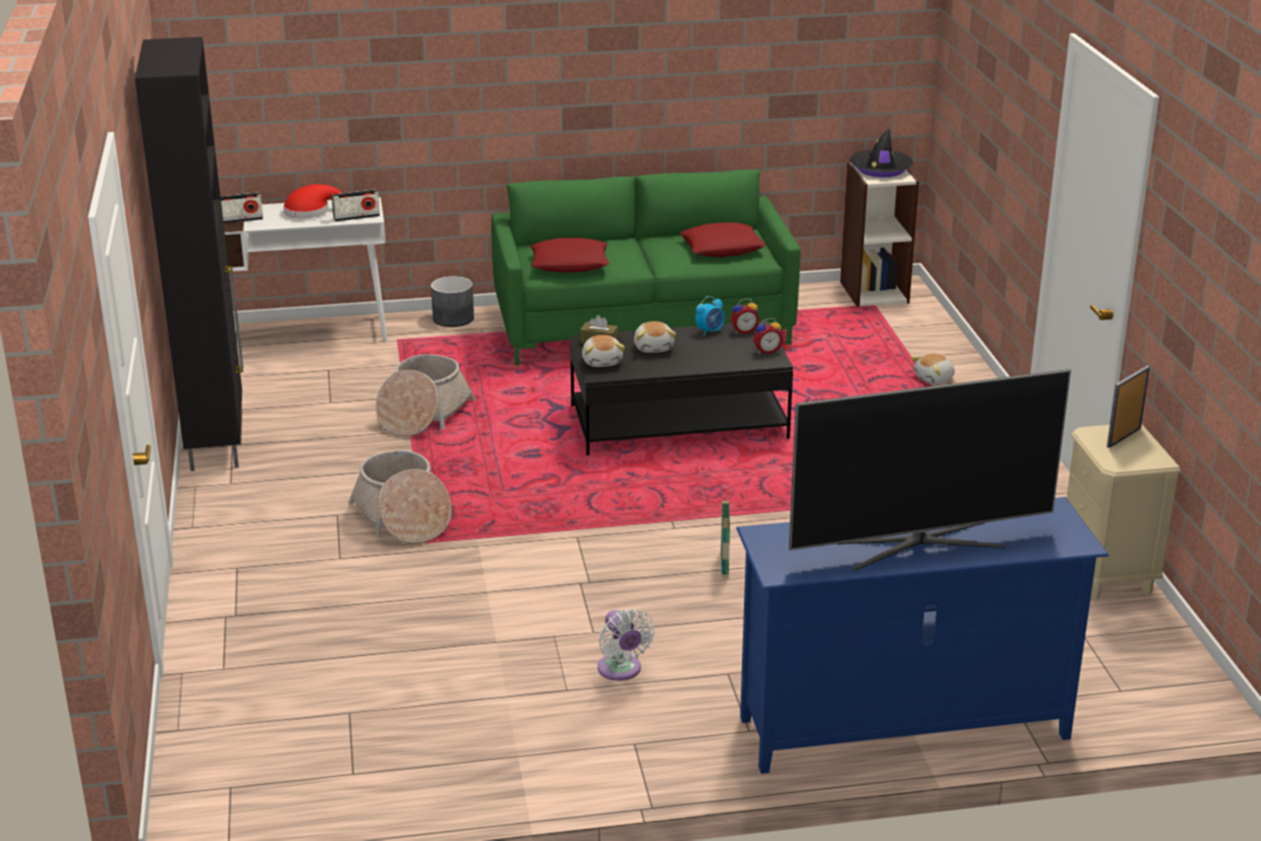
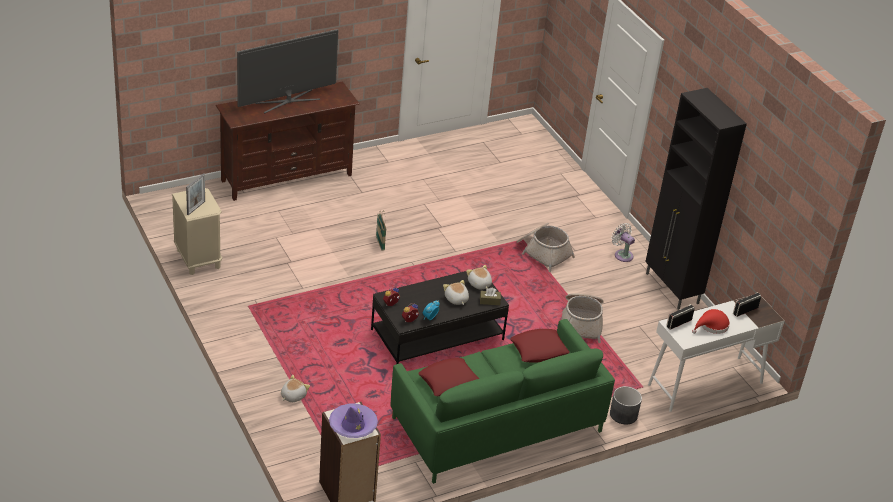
camera: 160 degrees right, 10 degrees up
(621, 670) = (405, 189): white fan -> white fan (622, 254)
(880, 169) = (353, 425): black hat -> purple hat
(903, 728) = (287, 177): blue tv stand -> brown tv stand

